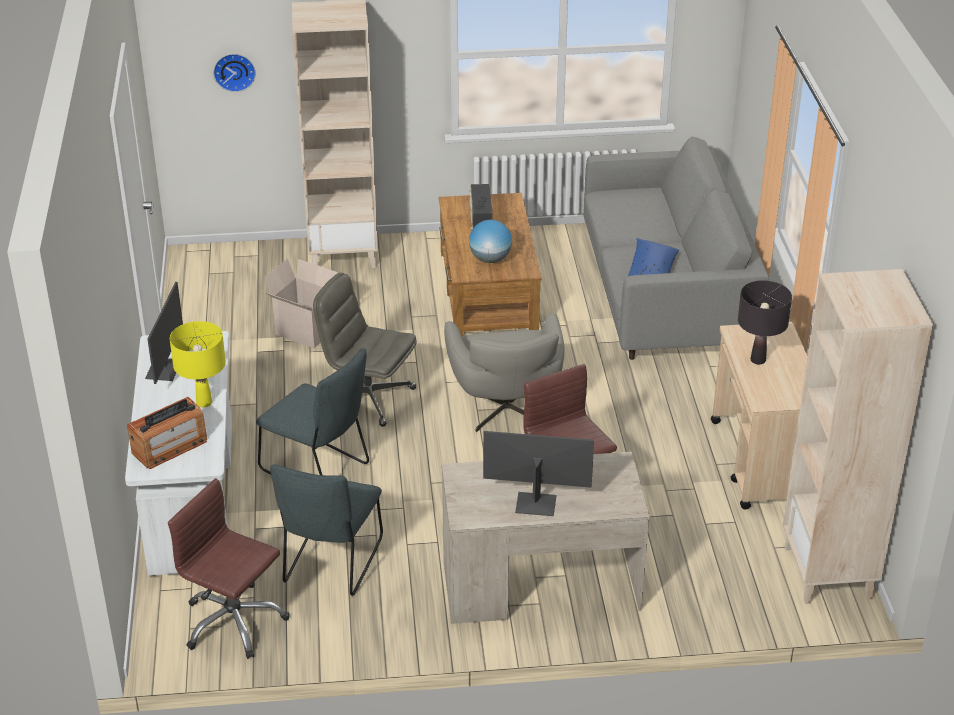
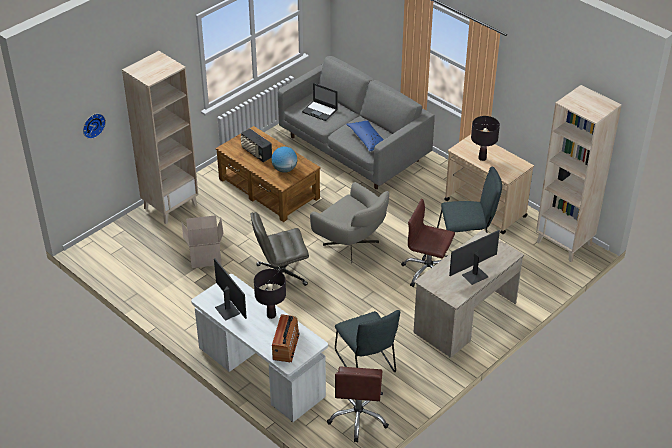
camera: 40 degrees left, 5 degrees up
(204, 403) = (271, 315): yellow table lamp -> black table lamp
(233, 622) = (358, 417): brown office chair -> brown office chair turned 75 degrees counterclockwise
(318, 469) = (303, 323): grey chair -> grey chair (466, 242)
(632, 212) = (320, 111): none -> laptop

